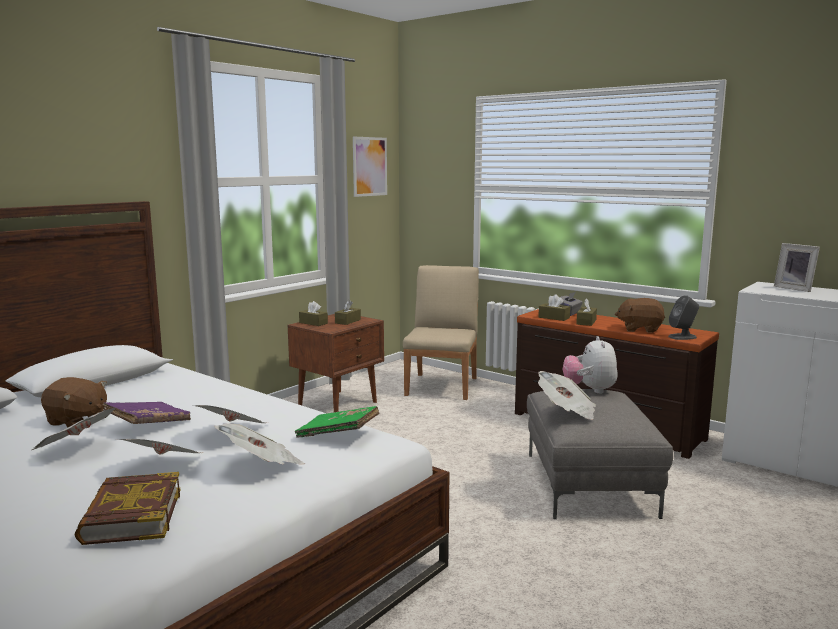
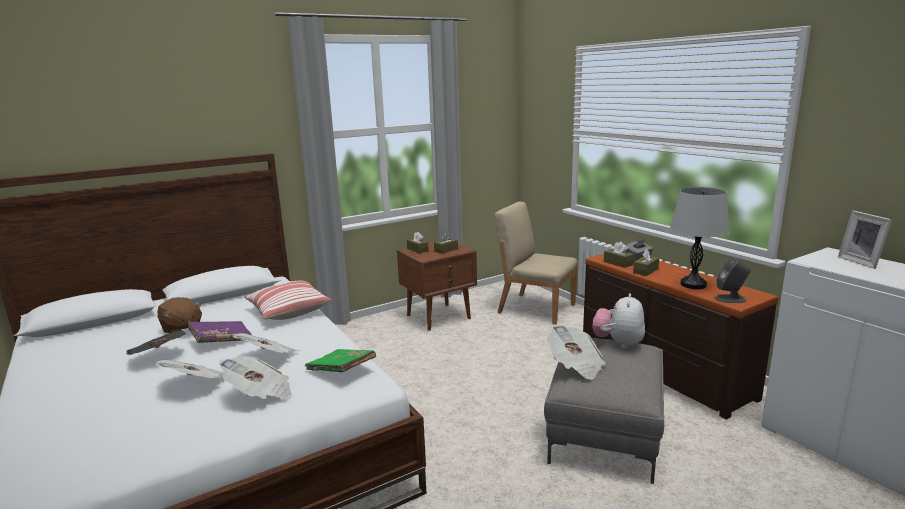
camera: 20 degrees right, 5 degrees up
(131, 516) = (134, 429): book -> none
(206, 390) = (288, 311): none -> pillow
(369, 166) = (486, 112): picture -> none
(442, 386) = (535, 308): beige chair -> beige chair turned 90 degrees counterclockwise
(640, 329) = (693, 284): brown plush toy -> grey table lamp

